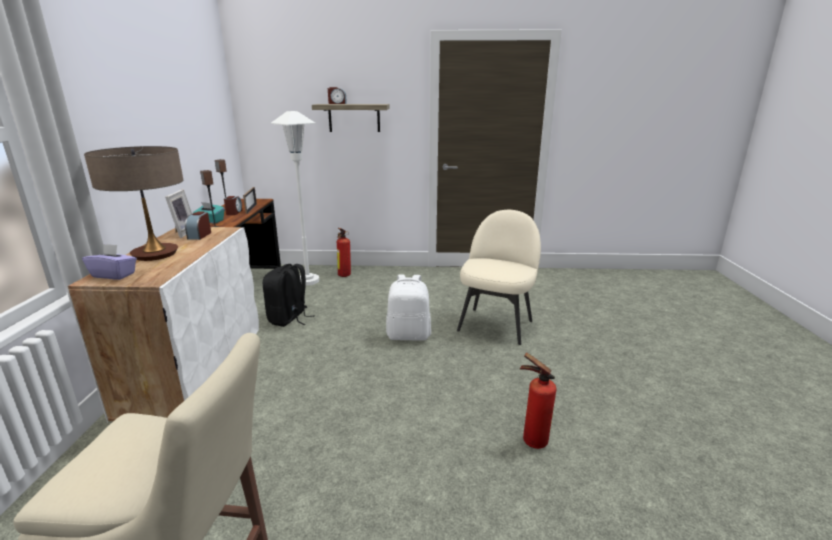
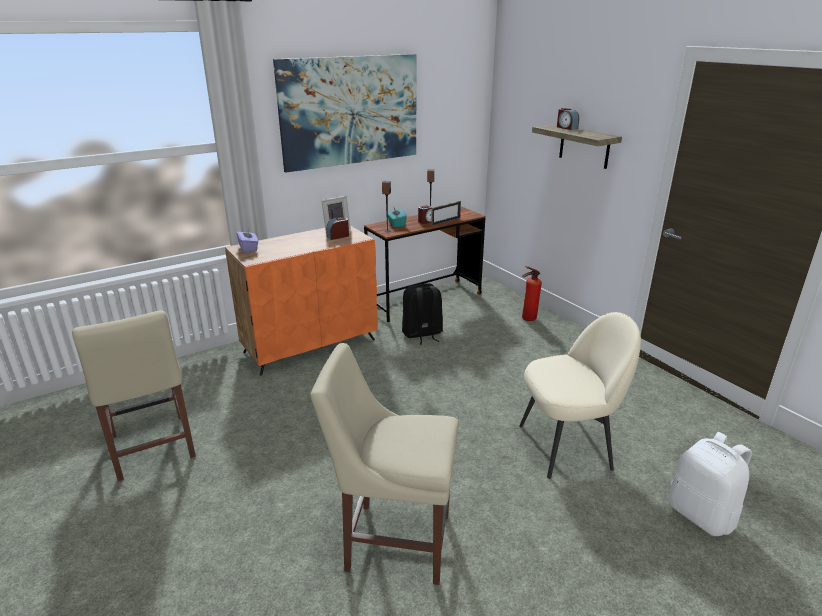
camera: 55 degrees right, 5 degrees up
(139, 92) = (350, 111): none -> picture
(155, 254) = (290, 242): table lamp -> none
(198, 381) = (310, 345): white cabinet -> orange cabinet
(308, 281) = (491, 309): white floor lamp -> none
(409, 335) = (474, 401): white backpack -> white backpack (702, 515)
(531, 440) = (392, 540): fire extinguisher -> beige chair

